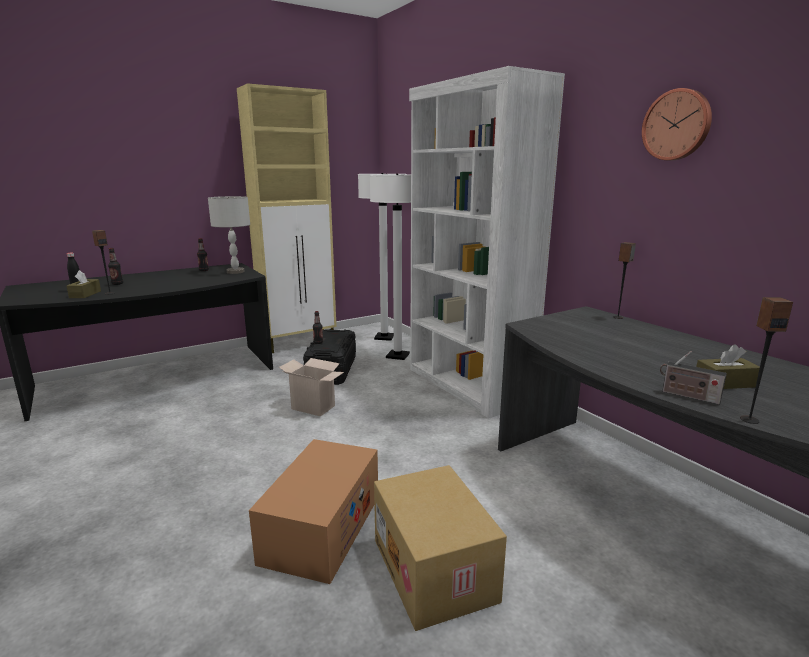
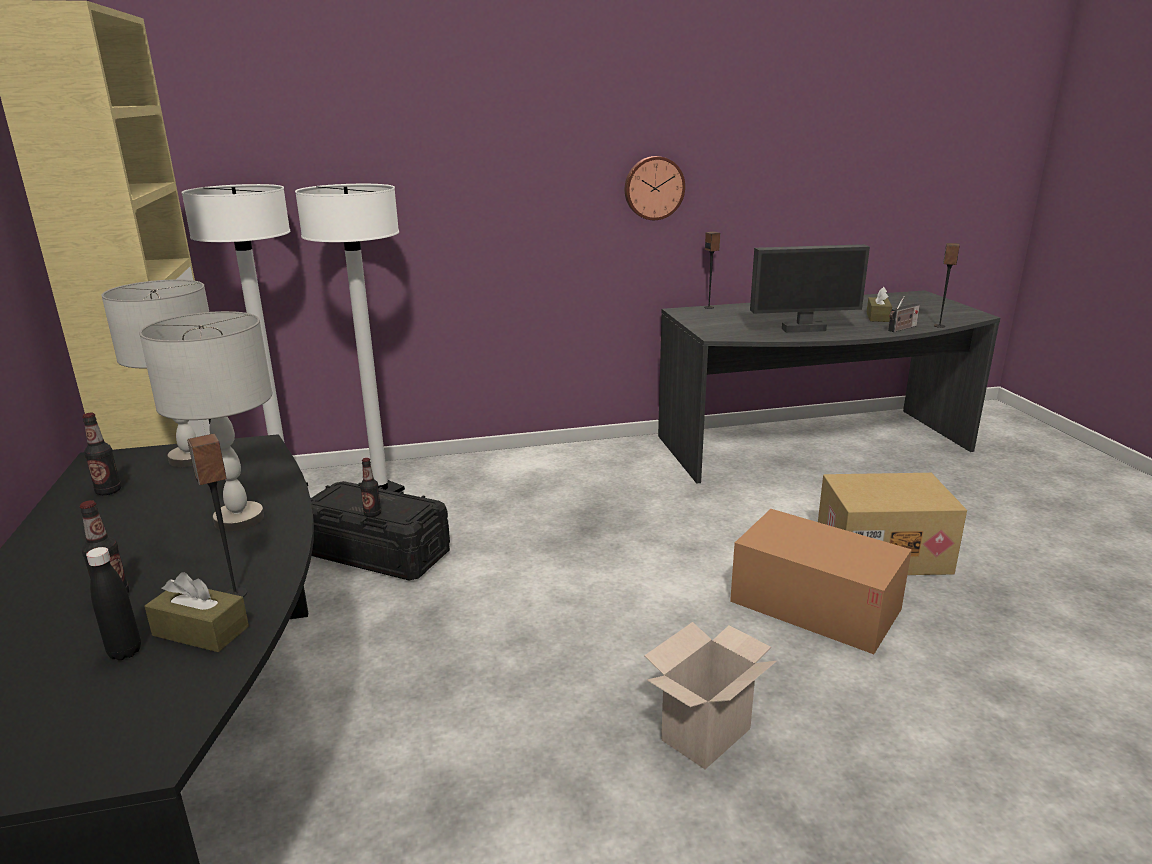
camera: 70 degrees left, 5 degrees up
(174, 285) = (240, 519): none -> grey table lamp
(315, 407) = (511, 583): cardboard box -> cardboard box (705, 732)
(467, 385) = (531, 465): white bookcase -> none
(598, 351) = (803, 329): none -> monitor
(677, 125) = (733, 116): wall clock -> wall clock (653, 188)

